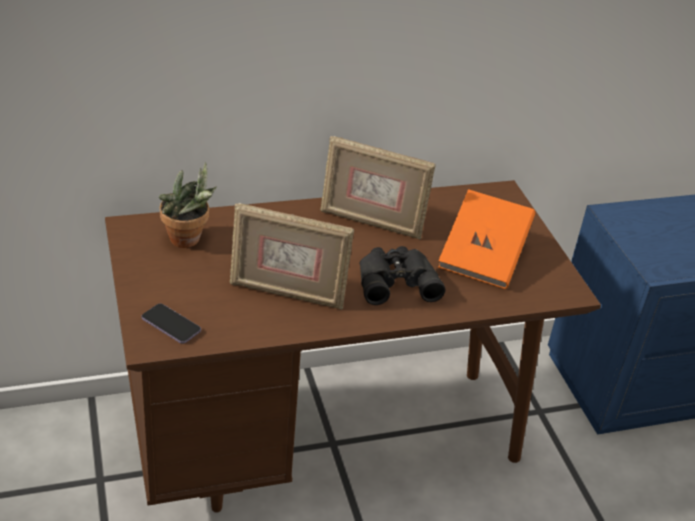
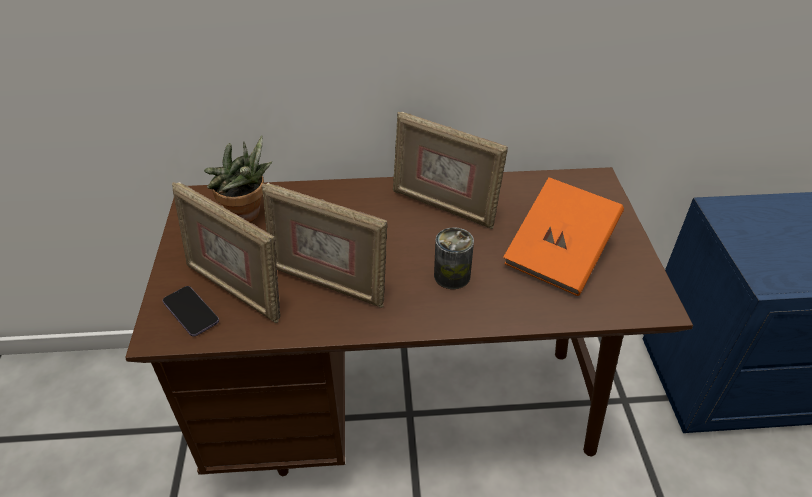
camera: 15 degrees right, 5 degrees up
(204, 304) = (236, 289): none -> picture frame
(395, 280) = (452, 276): black binoculars -> can

